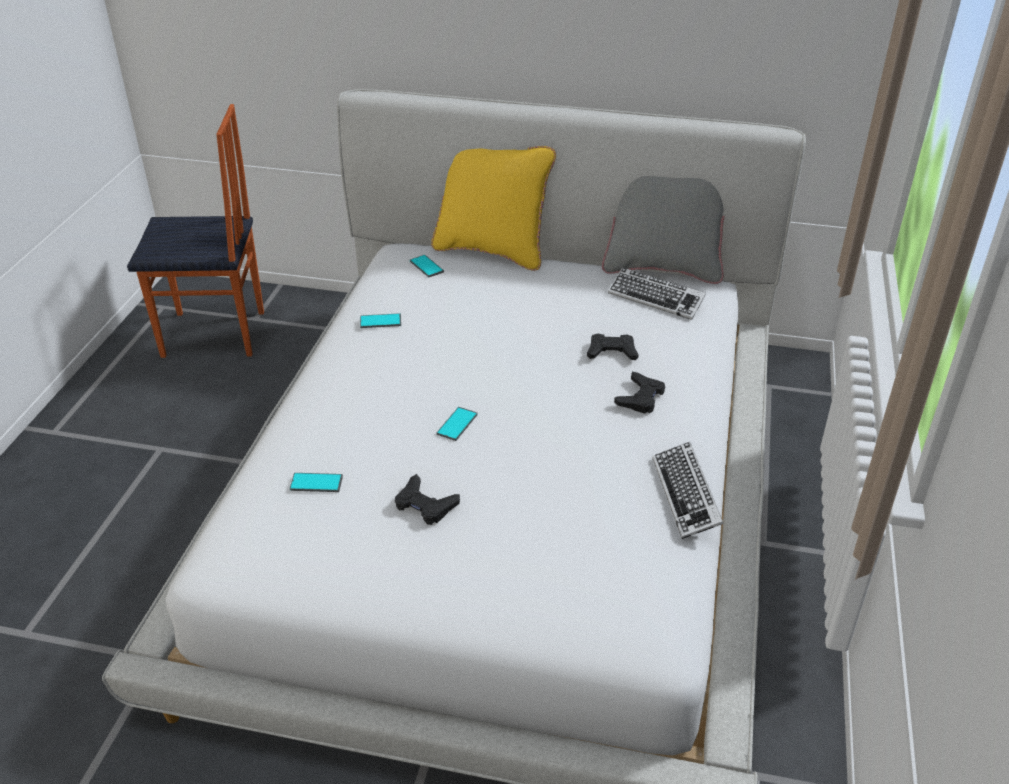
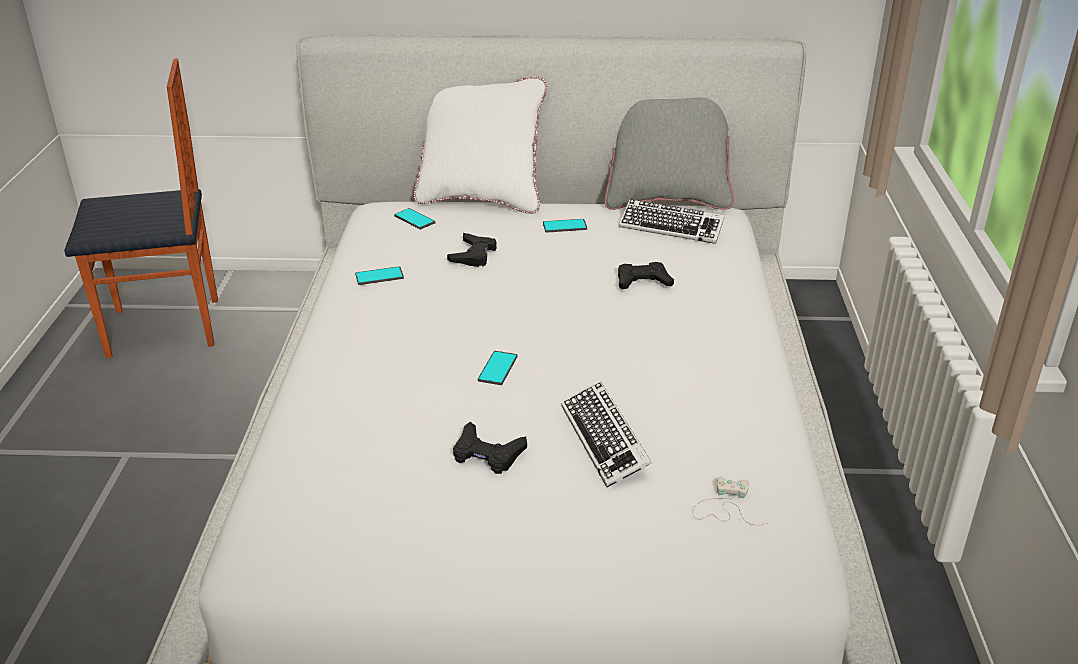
camera: 10 degrees left, 5 degrees down
(316, 483) = (354, 446): phone -> phone (564, 226)
(491, 251) = (480, 199): yellow pillow -> white pillow
(615, 582) = (724, 506): none -> white game controller
(640, 398) = (688, 322): black game controller -> black game controller (473, 255)
(686, 495) = (770, 410): keyboard -> keyboard (605, 440)

